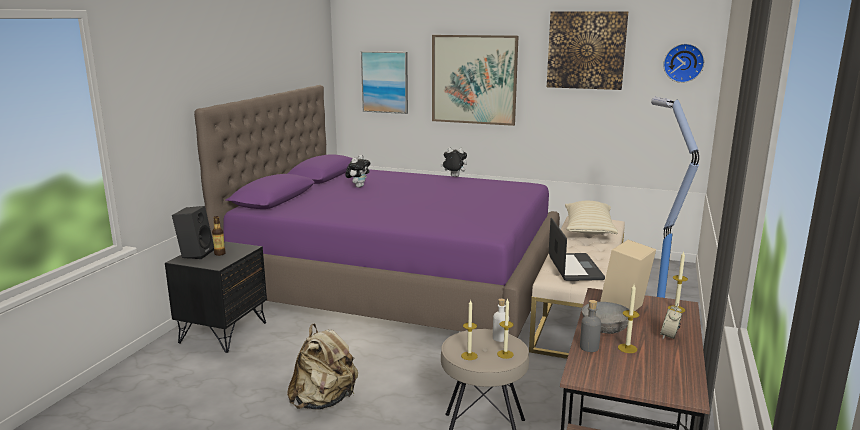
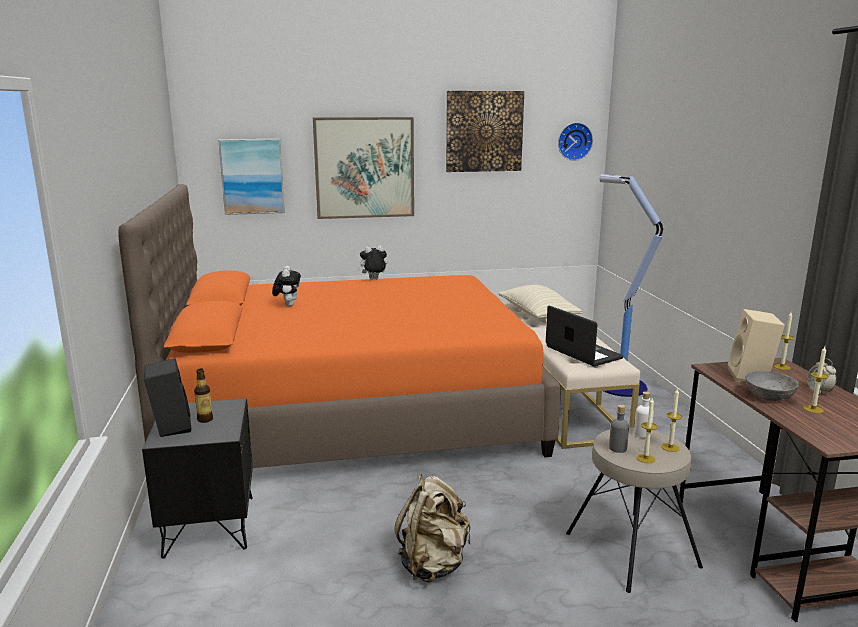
camera: 30 degrees left, 0 degrees up
(397, 283) = (352, 411): purple bed -> orange bed
(589, 347) = (789, 416): grey bottle -> grey bottle (617, 448)

